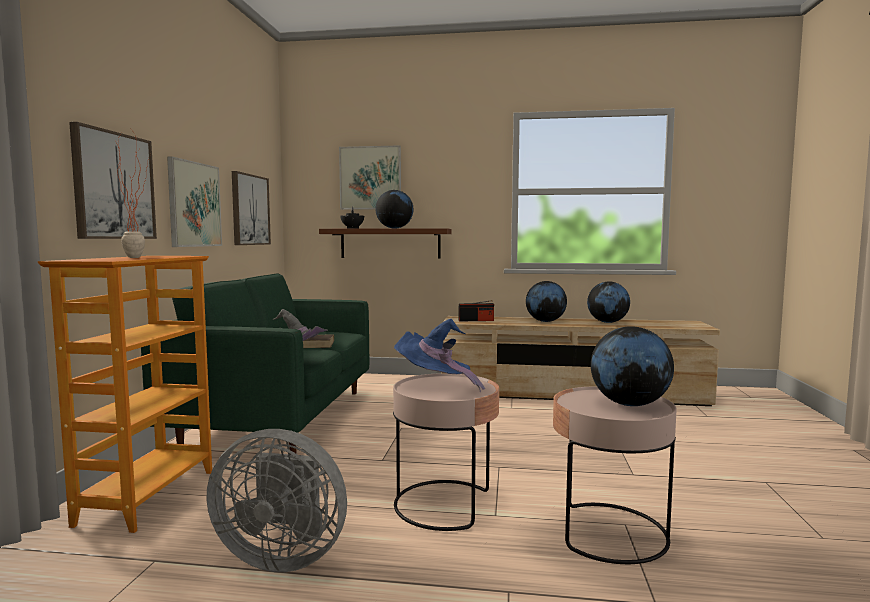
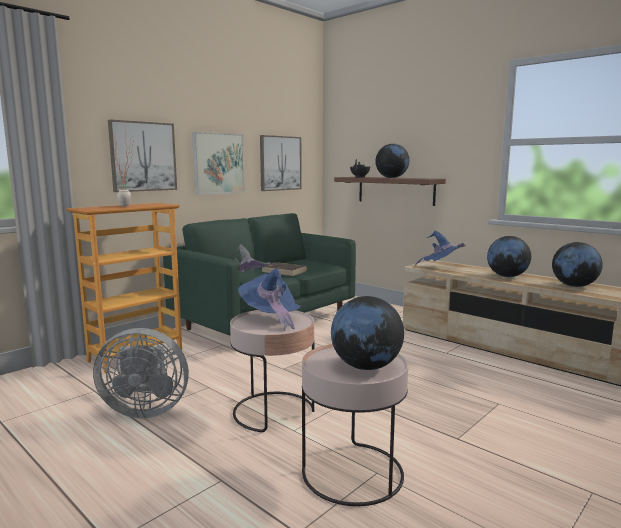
camera: 35 degrees right, 5 degrees up
(282, 556) = (145, 410): grey fan -> grey fan turned 45 degrees counterclockwise
(370, 178) = (383, 132): picture -> none
(476, 320) = (442, 267): radio -> blue hat

